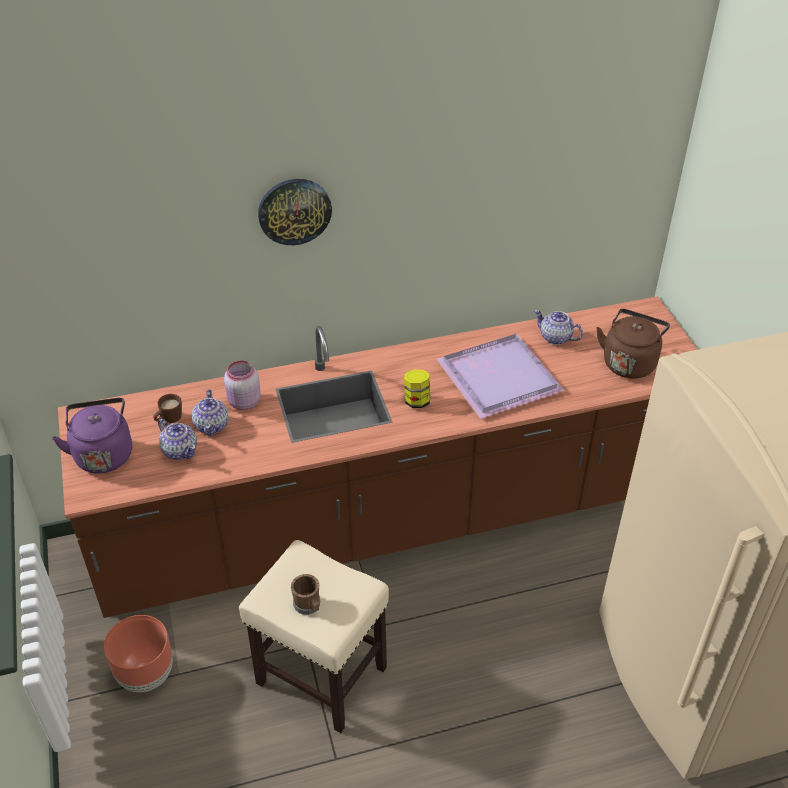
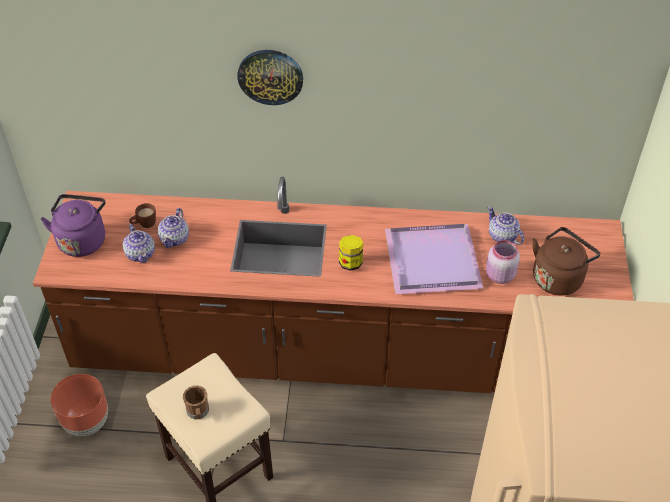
camera: 20 degrees right, 5 degrees up
(243, 402) = (209, 225): pink jar -> pink jar (499, 275)

